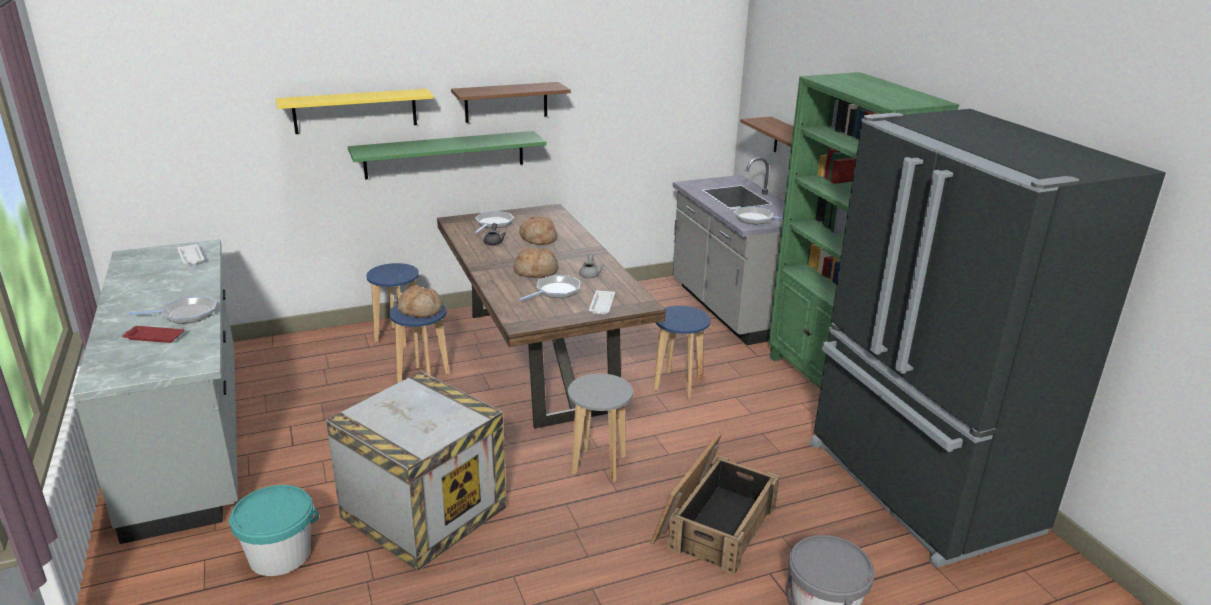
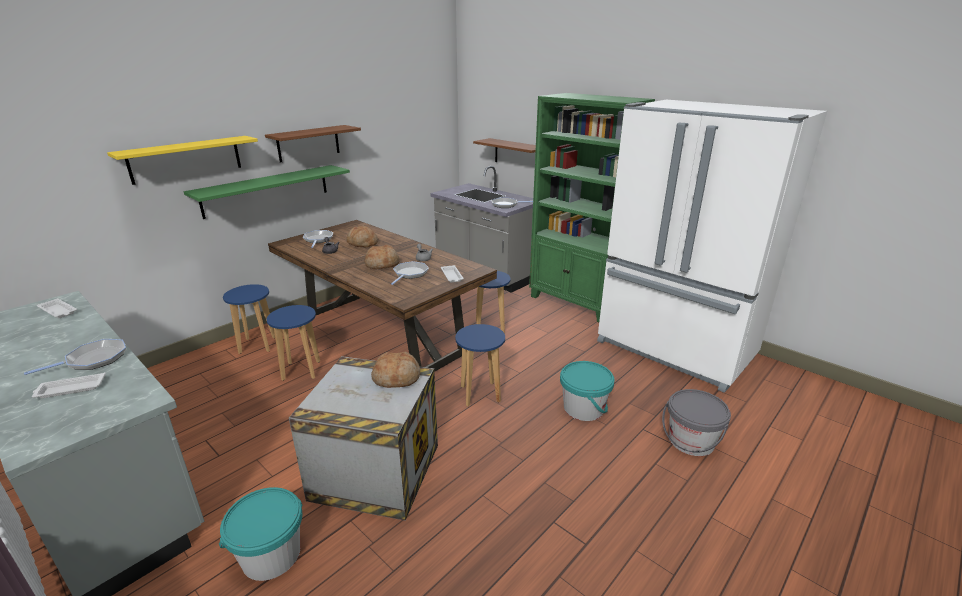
camera: 25 degrees left, 0 degrees up
(153, 337) = (70, 389): red tray -> white tray
(420, 310) = (293, 314): bread -> bread (397, 377)
(598, 465) = (480, 394): grey stool -> blue stool
(713, 523) = (583, 408): crate -> turquoise bucket
(918, 488) = (674, 350): black fridge -> white fridge

